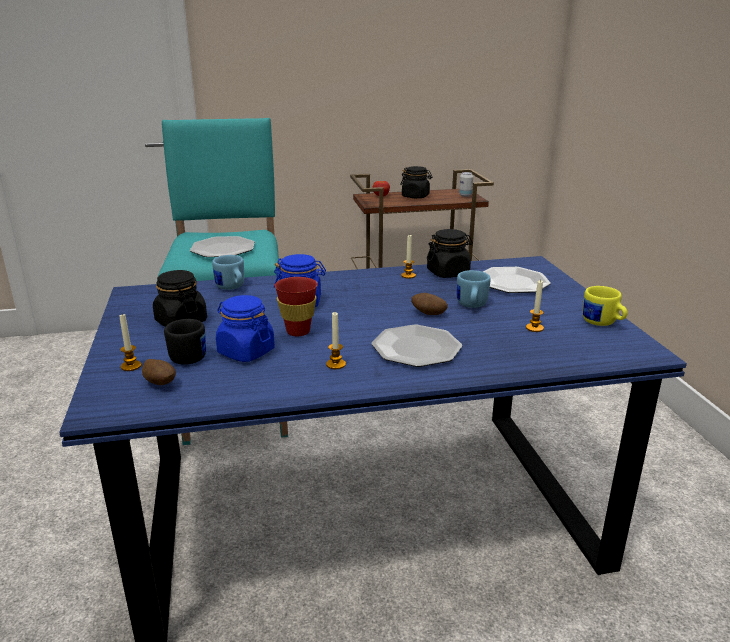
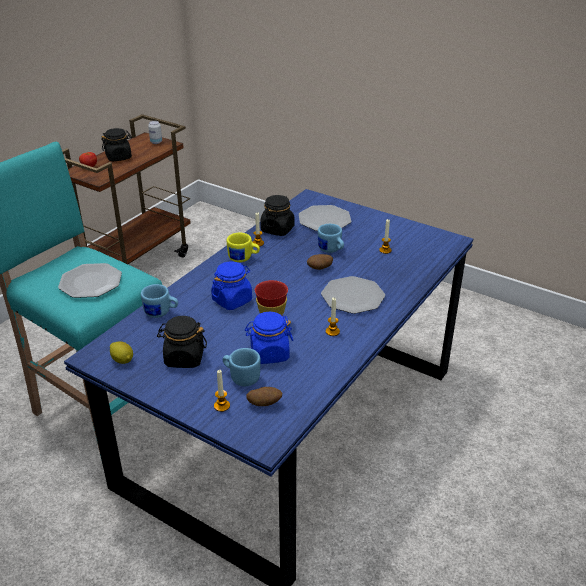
camera: 45 degrees left, 10 degrees up
(143, 303) = (122, 360): none -> lemon
(188, 355) = (241, 377): black mug -> blue mug
(602, 323) = (409, 230): yellow mug -> yellow mug (243, 258)

